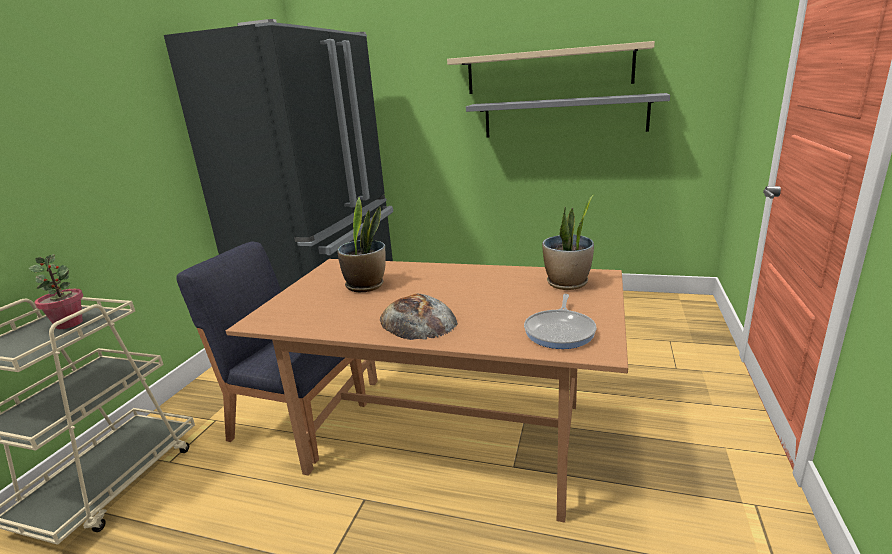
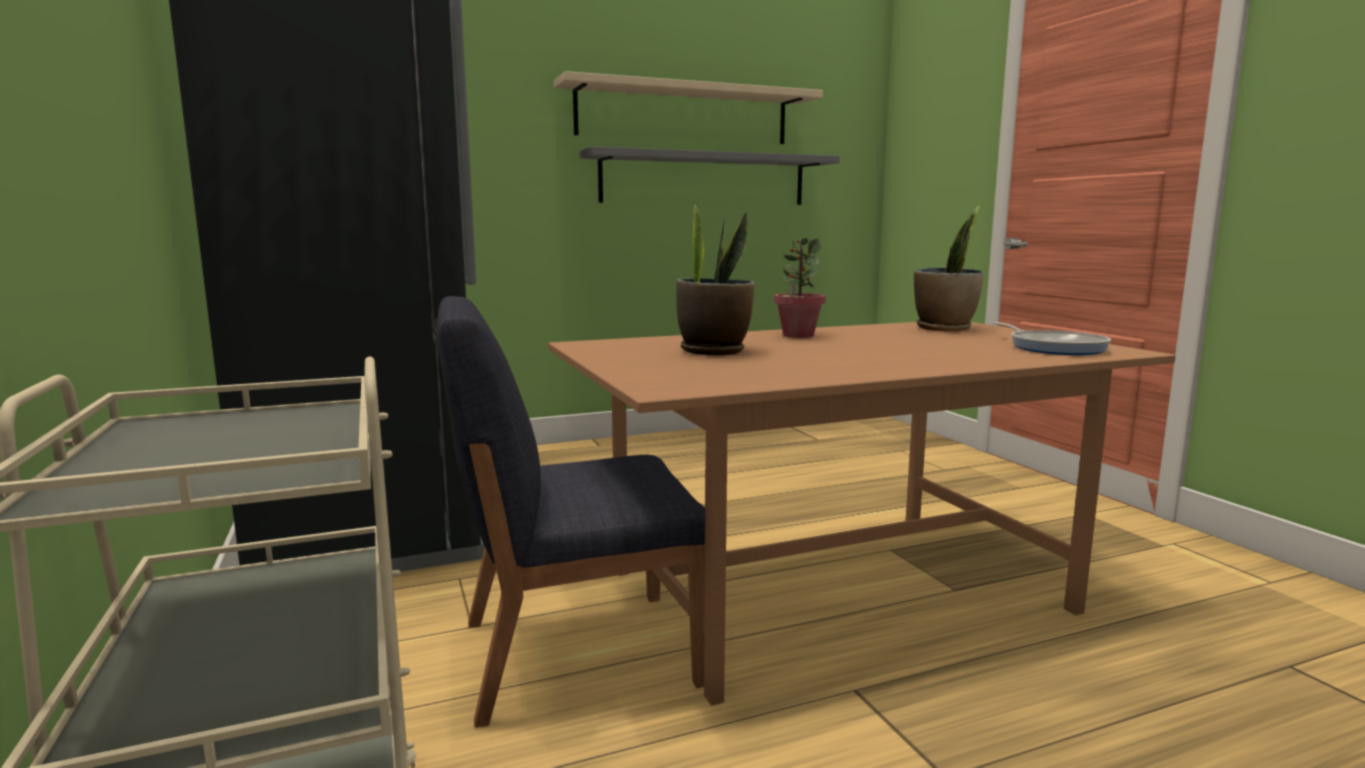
camera: 40 degrees left, 10 degrees down
(69, 323) = (244, 430): potted plant -> potted plant (798, 335)
(418, 321) = (895, 360): bread -> none

